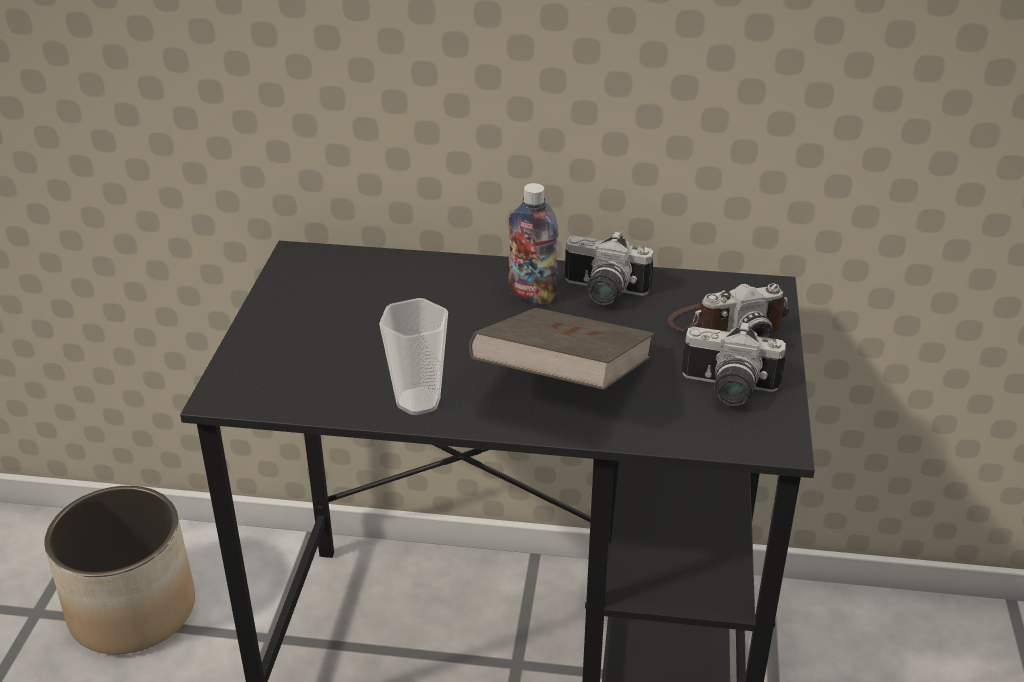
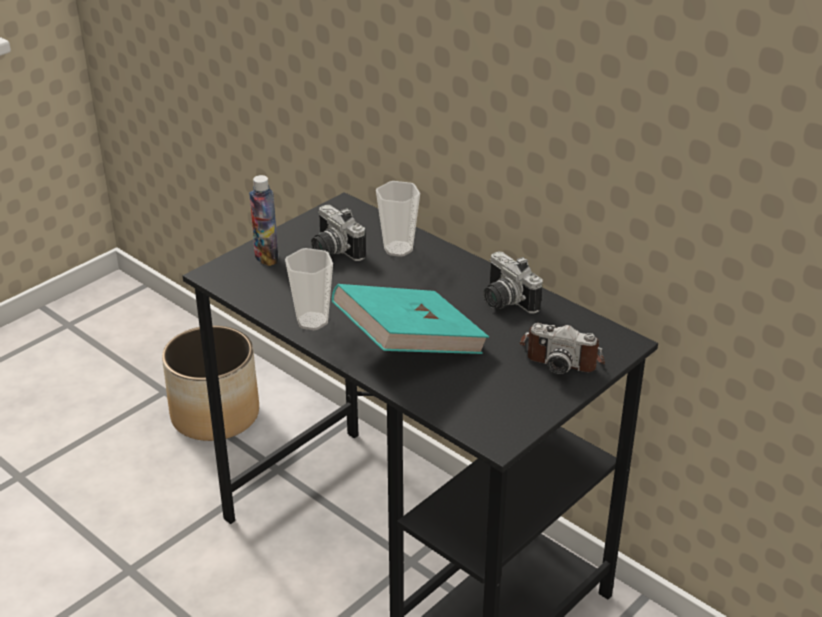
camera: 35 degrees right, 0 degrees up
(421, 281) = (398, 249): none -> cup
(532, 295) = (456, 285): bottle -> bottle (266, 257)
(563, 383) = (409, 346): brown book -> turquoise book
(727, 390) = (508, 395): camera -> camera (332, 251)

